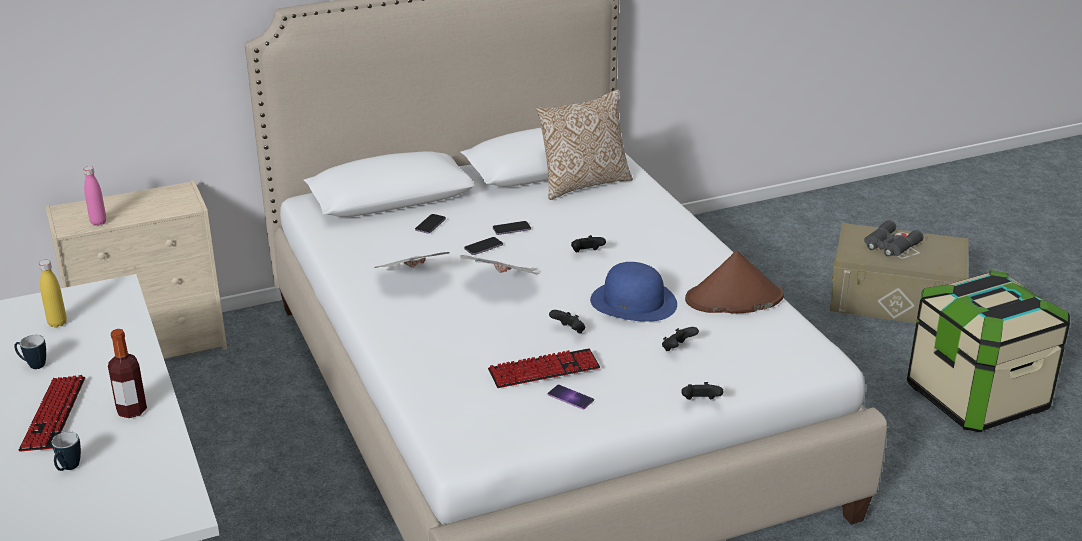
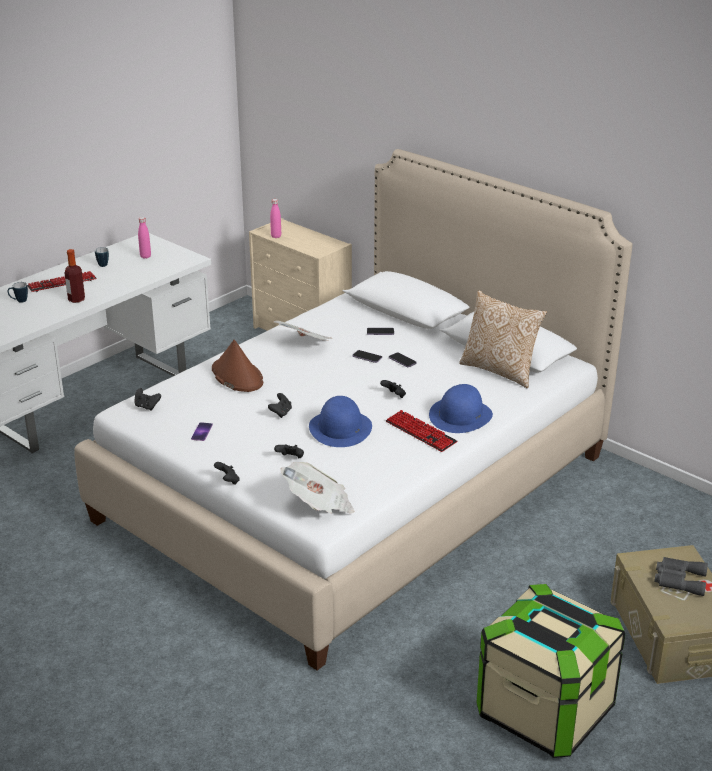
camera: 65 degrees right, 0 degrees up
(57, 323) = (145, 256): yellow bottle -> pink bottle
(471, 427) = (147, 406): none -> black game controller
(504, 284) = (323, 376): newspaper -> newspaper (319, 505)
(544, 370) = (223, 414): keyboard -> keyboard (420, 432)
(658, 228) = (460, 415): none -> blue hat
(734, 299) = (379, 468): brown hat -> brown hat (237, 376)

